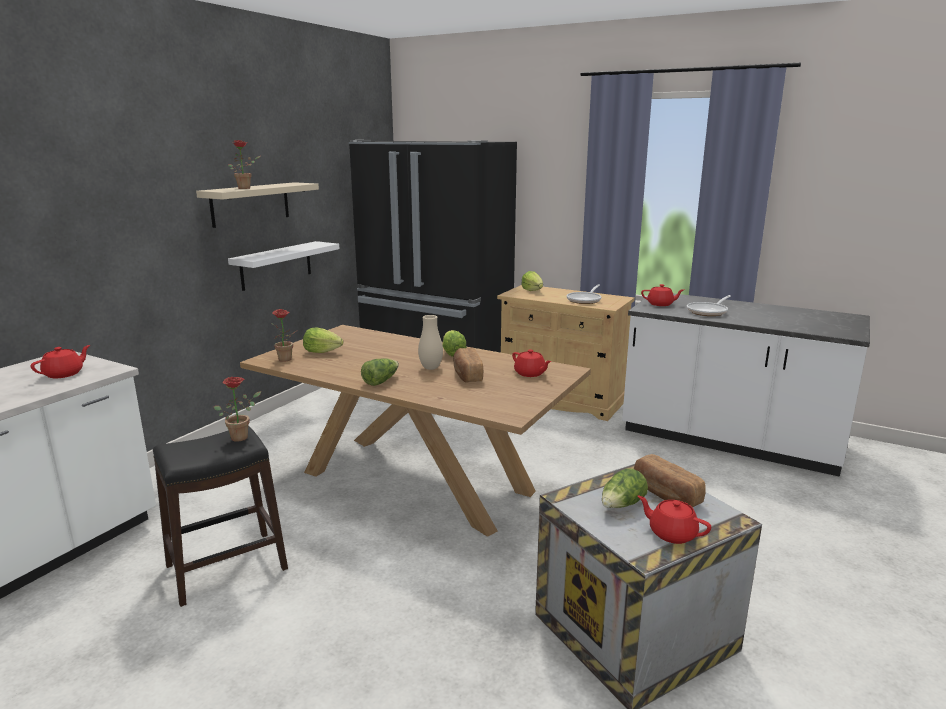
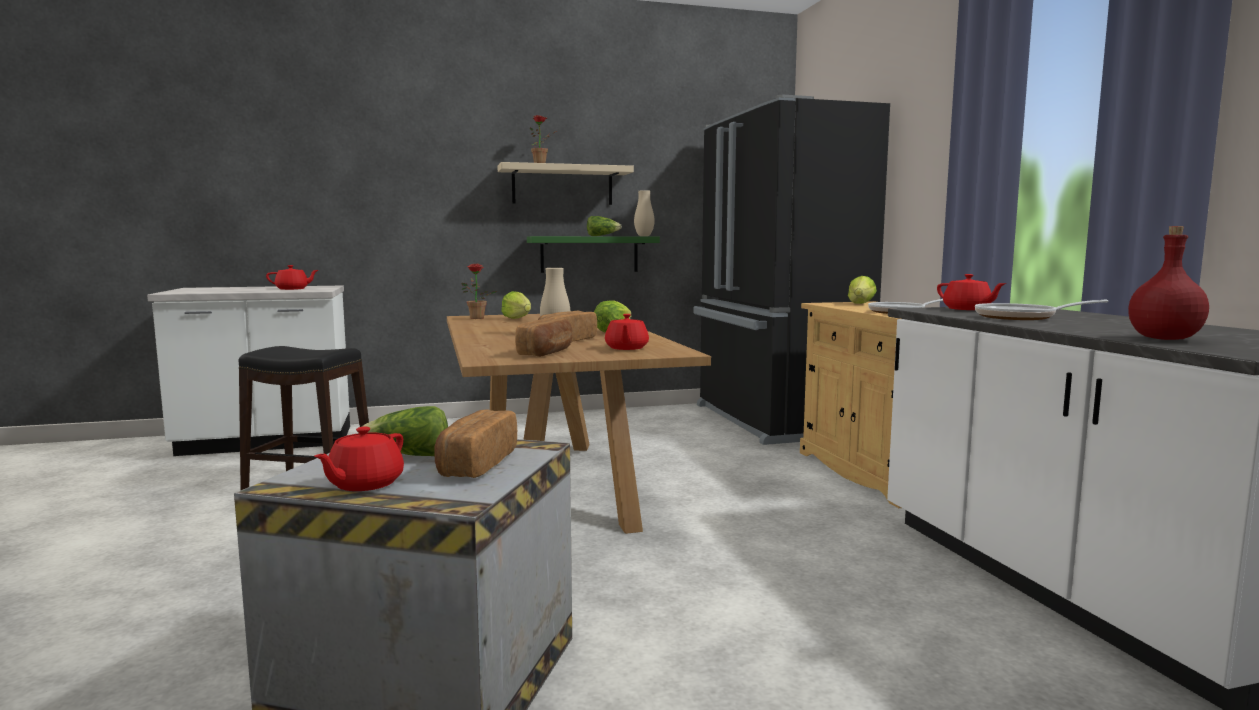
camera: 45 degrees right, 10 degrees down
(242, 436) = (327, 350): potted plant -> none
(276, 265) = (589, 254): white shelf -> green shelf
(323, 243) = (644, 236): none -> beige vase
(380, 381) = (485, 333): lettuce -> lettuce (602, 236)
(507, 393) = (547, 352): none -> bread
(671, 533) = (364, 484): red teapot -> red teapot turned 150 degrees counterclockwise
(805, 326) = (1163, 339): none -> red bottle

